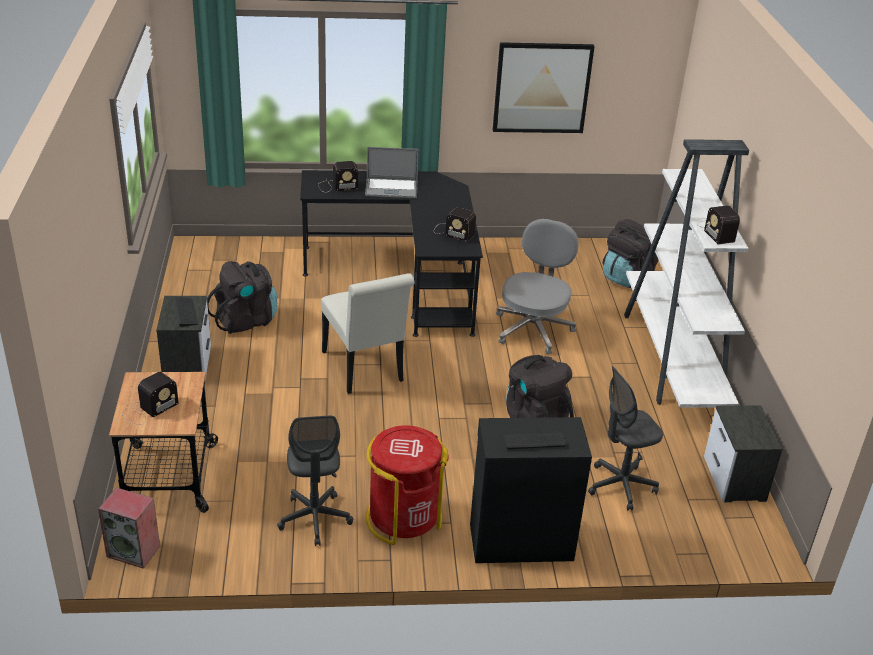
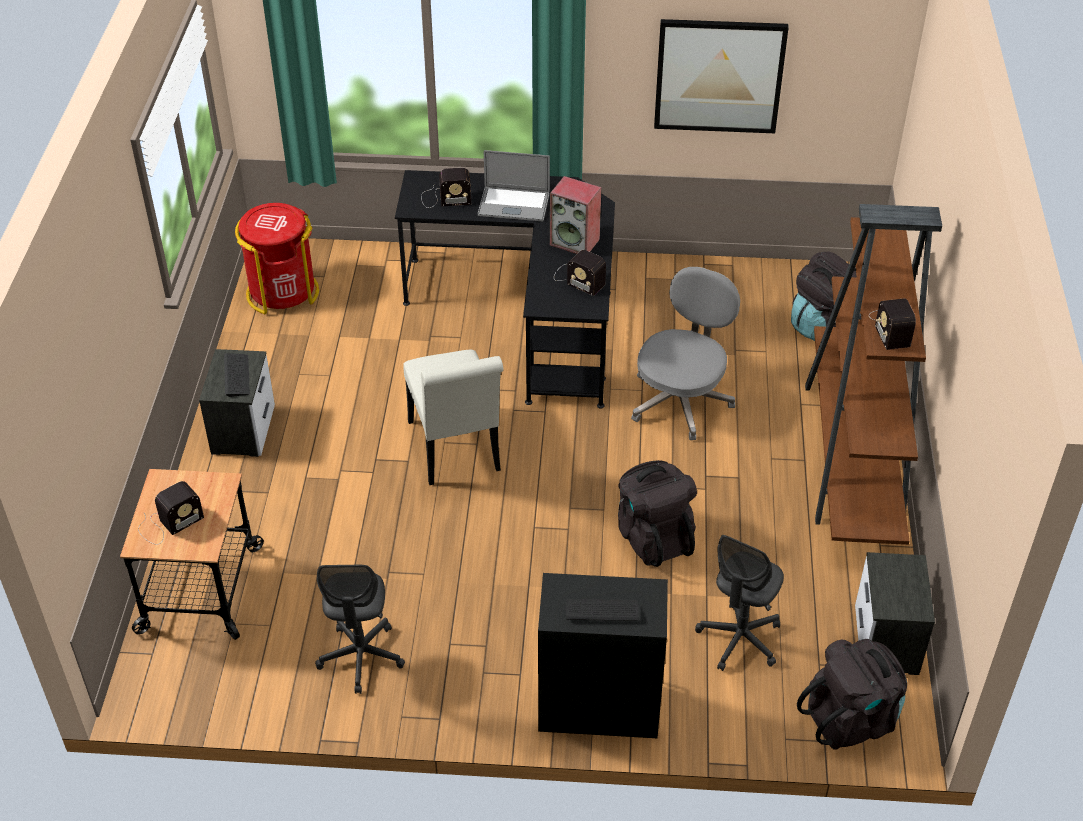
camera: 10 degrees right, 10 degrees up
(134, 551) = (151, 684): speaker -> speaker (575, 242)
(246, 320) = (322, 370): black backpack -> black backpack (851, 719)
(403, 518) = (464, 663): red trash can -> red trash can (282, 292)
(621, 486) = (739, 639): grey office chair -> grey office chair turned 45 degrees counterclockwise
(673, 359) = (853, 456): white bookcase -> brown bookcase

